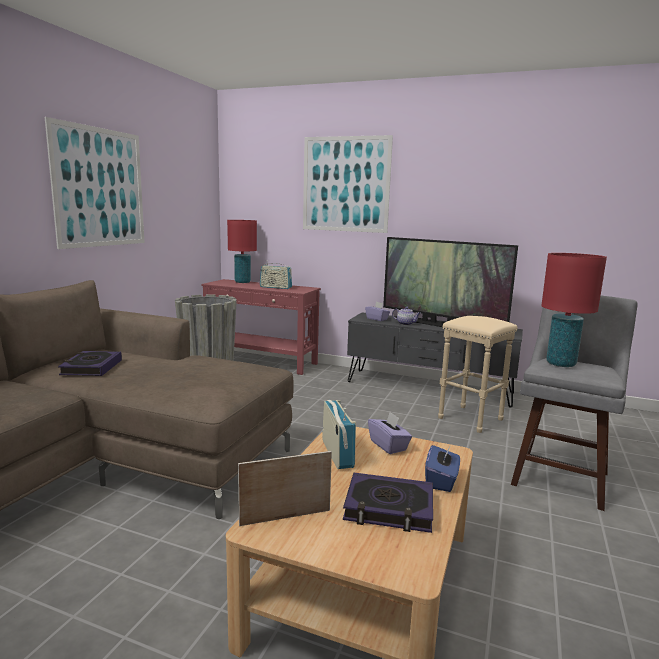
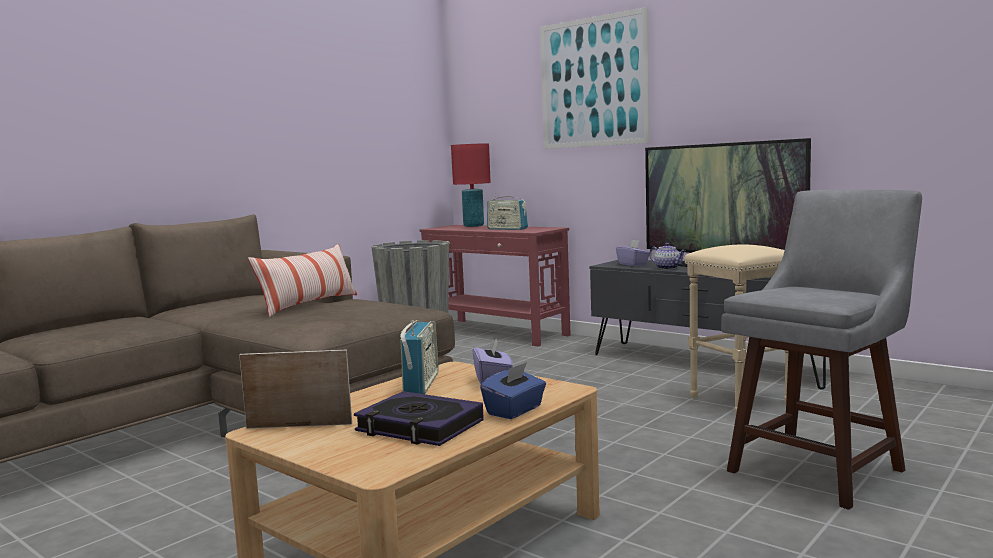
camera: 20 degrees right, 5 degrees down
(91, 368) = (229, 306): book -> none
(100, 188) = (275, 111): picture -> none
(166, 365) = (309, 305): none -> pillow
(561, 364) = (793, 290): red table lamp -> none

